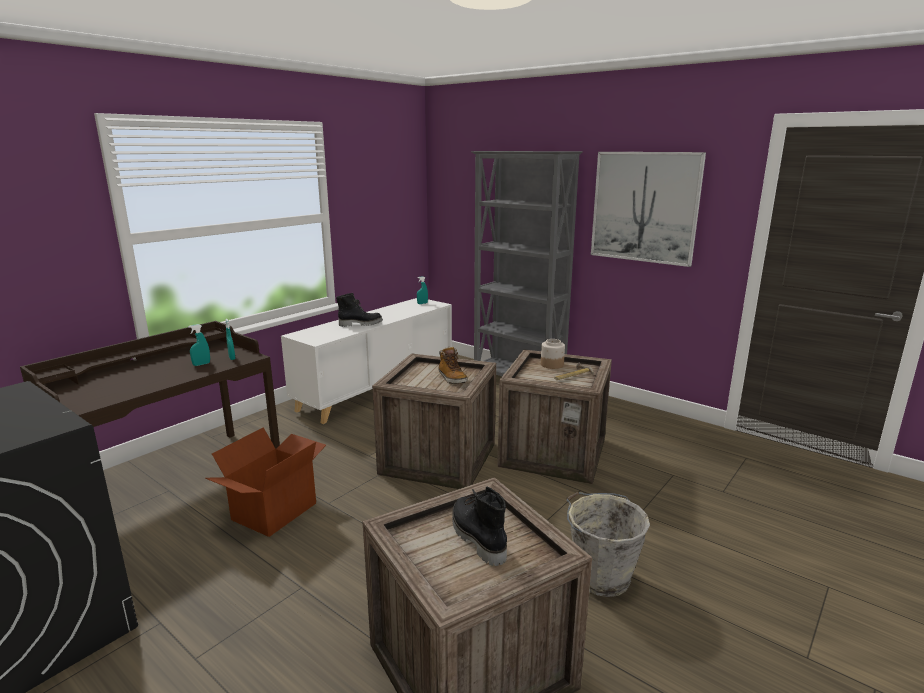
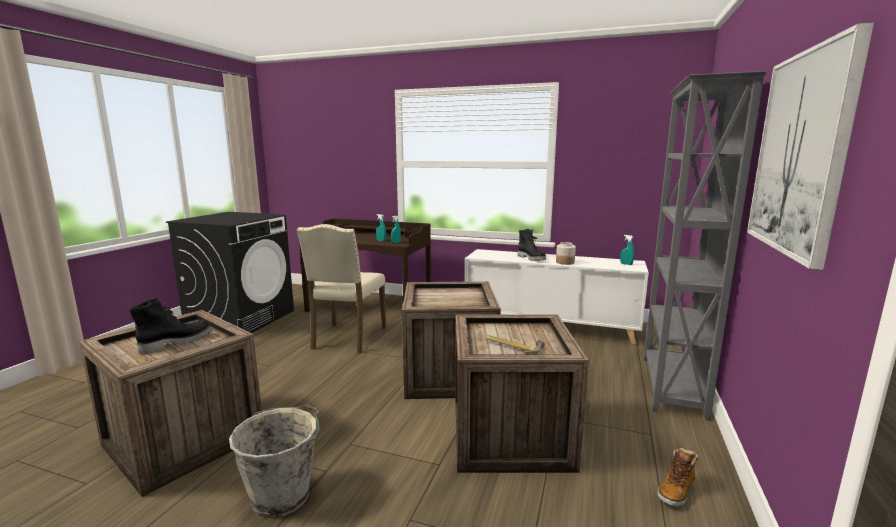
camera: 70 degrees right, 5 degrees down
(273, 511) = (347, 338): cardboard box -> beige chair
(452, 378) = (452, 302): boot -> boot (676, 490)
(551, 365) = (537, 334): jar -> jar (564, 262)

